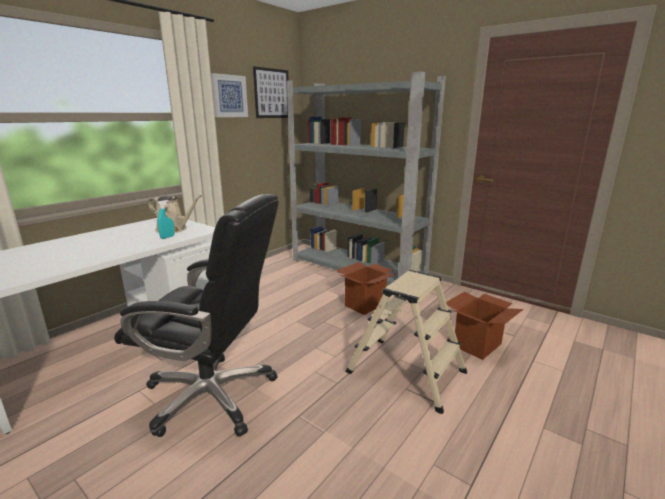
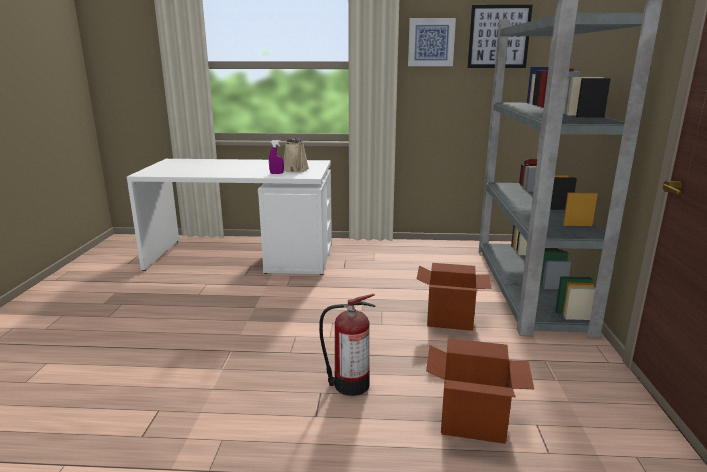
camera: 55 degrees right, 0 degrees up
(167, 237) = (276, 173): turquoise spray bottle -> purple spray bottle
(212, 396) = (223, 308): black office chair -> none
(406, 372) = (349, 384): beige step ladder -> fire extinguisher

